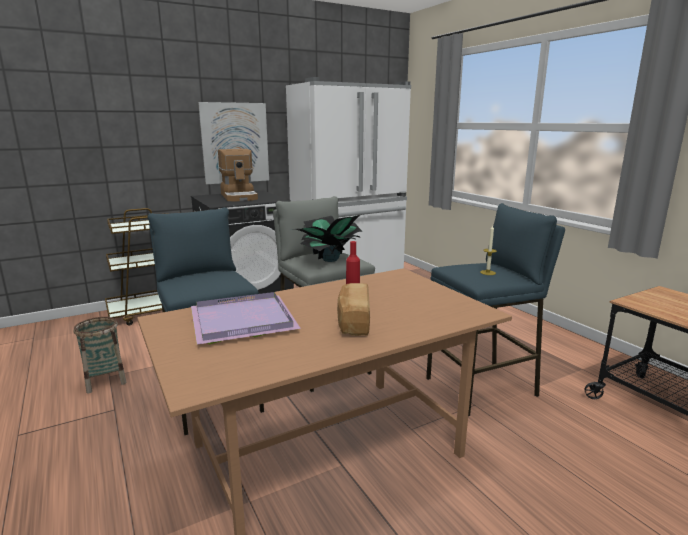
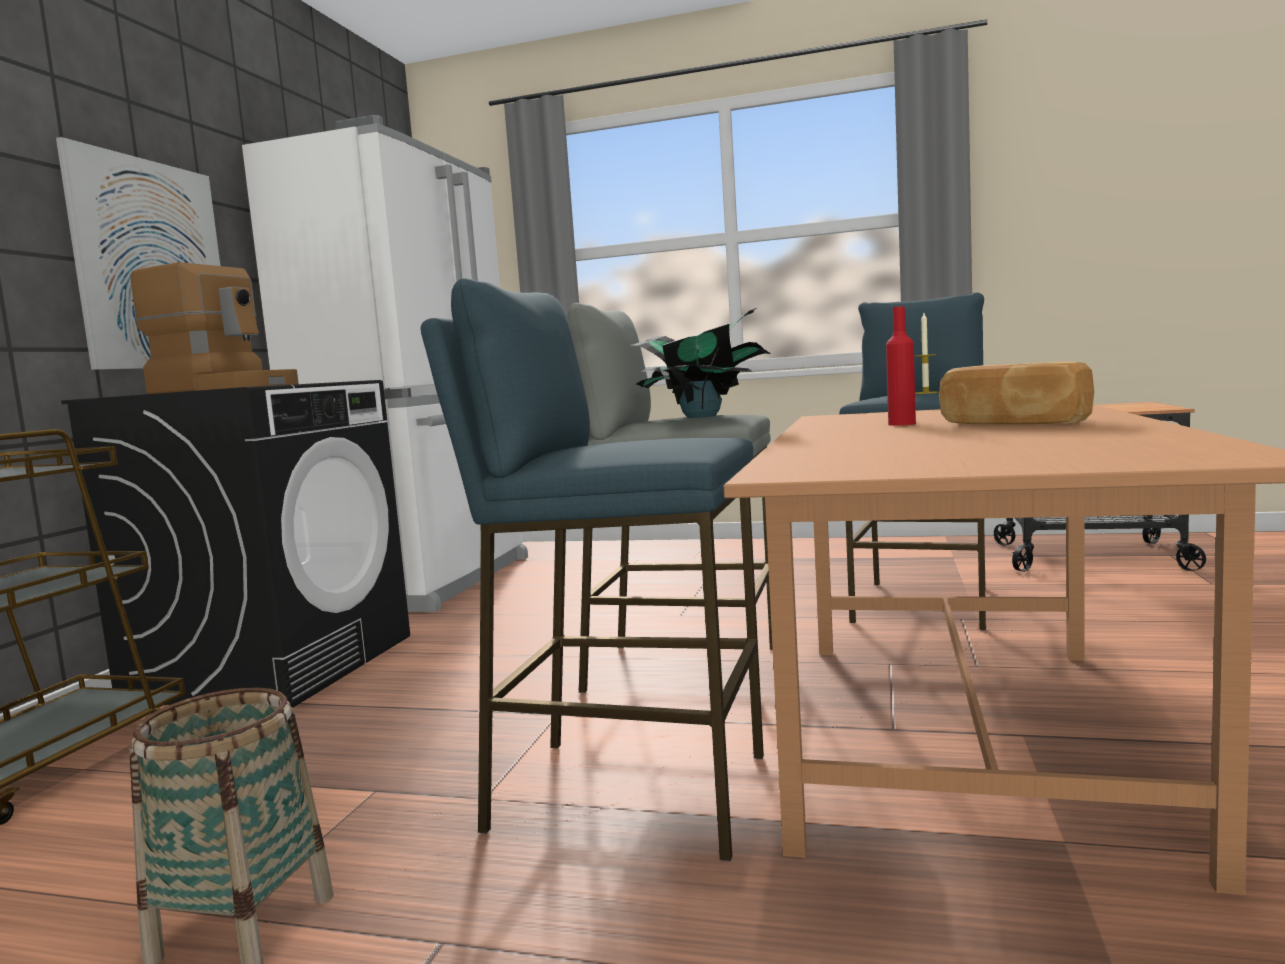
camera: 45 degrees left, 10 degrees down
(244, 320) = (900, 447): purple tray -> none

